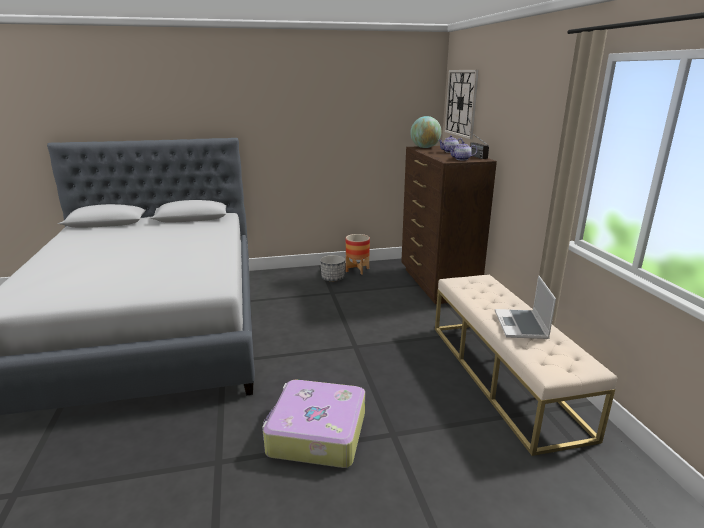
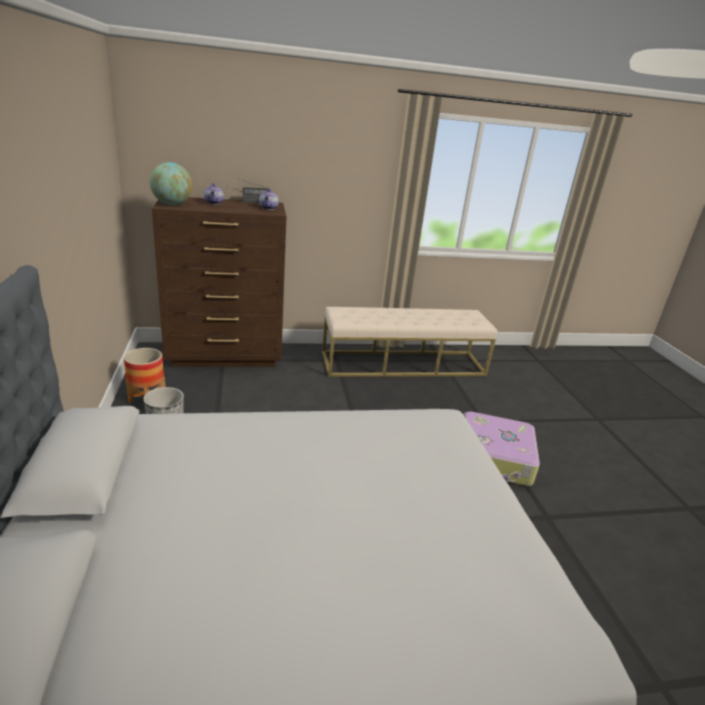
camera: 90 degrees left, 5 degrees up
(461, 103) = (178, 140): wall clock -> none
(521, 326) = (426, 316): laptop -> none

